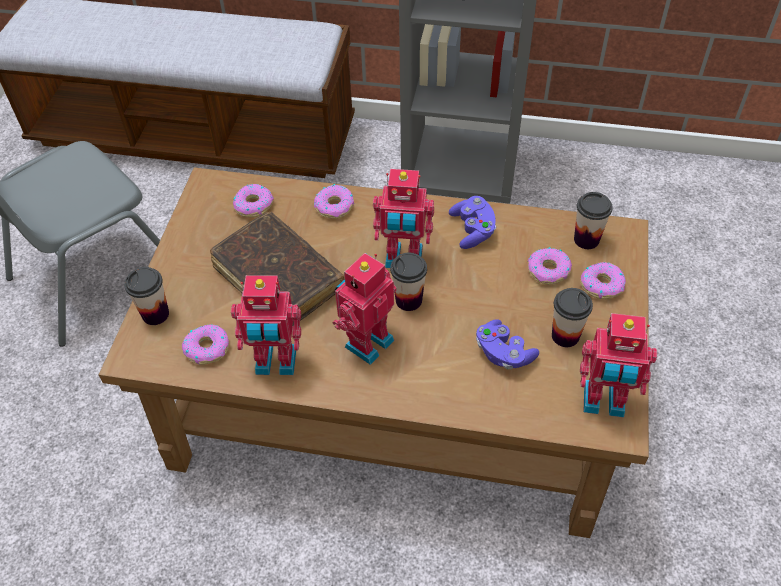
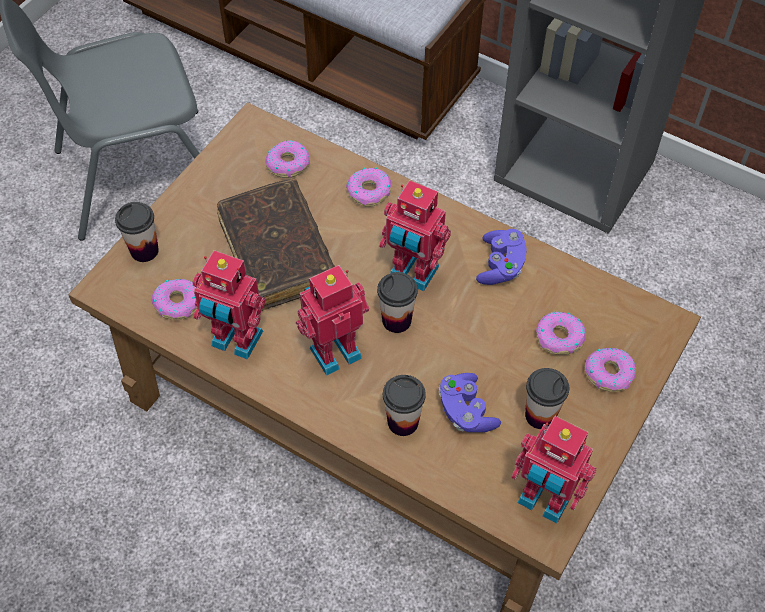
camera: 20 degrees right, 5 degrees up
(586, 239) = (619, 316): cup -> cup (403, 422)

